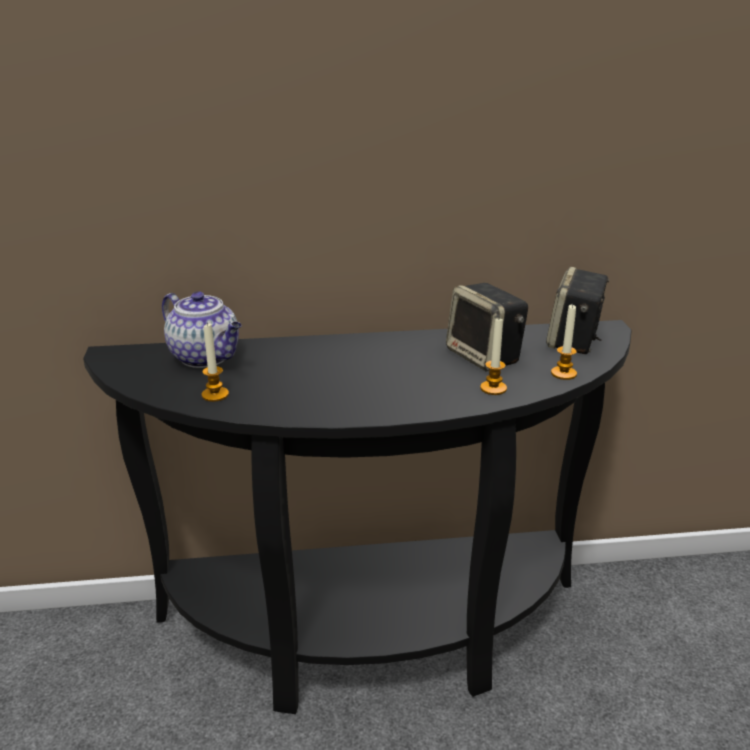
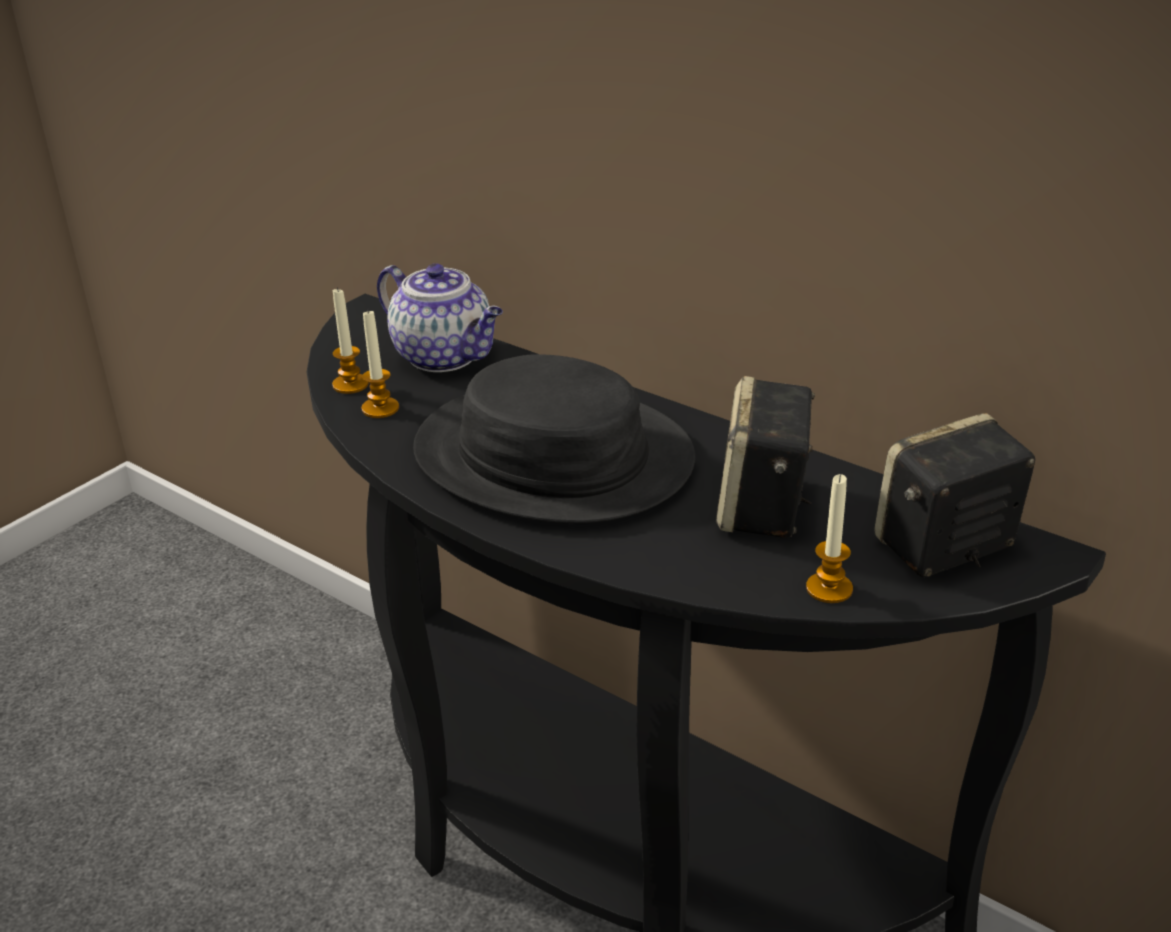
camera: 45 degrees right, 5 degrees up
(206, 357) = (446, 356): teapot -> teapot turned 45 degrees counterclockwise
(354, 377) = (552, 457): none -> black hat
(493, 388) = (690, 559): candle -> candle (350, 385)

